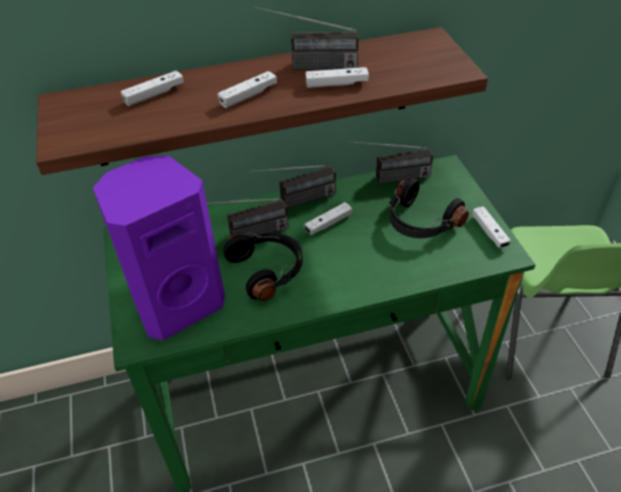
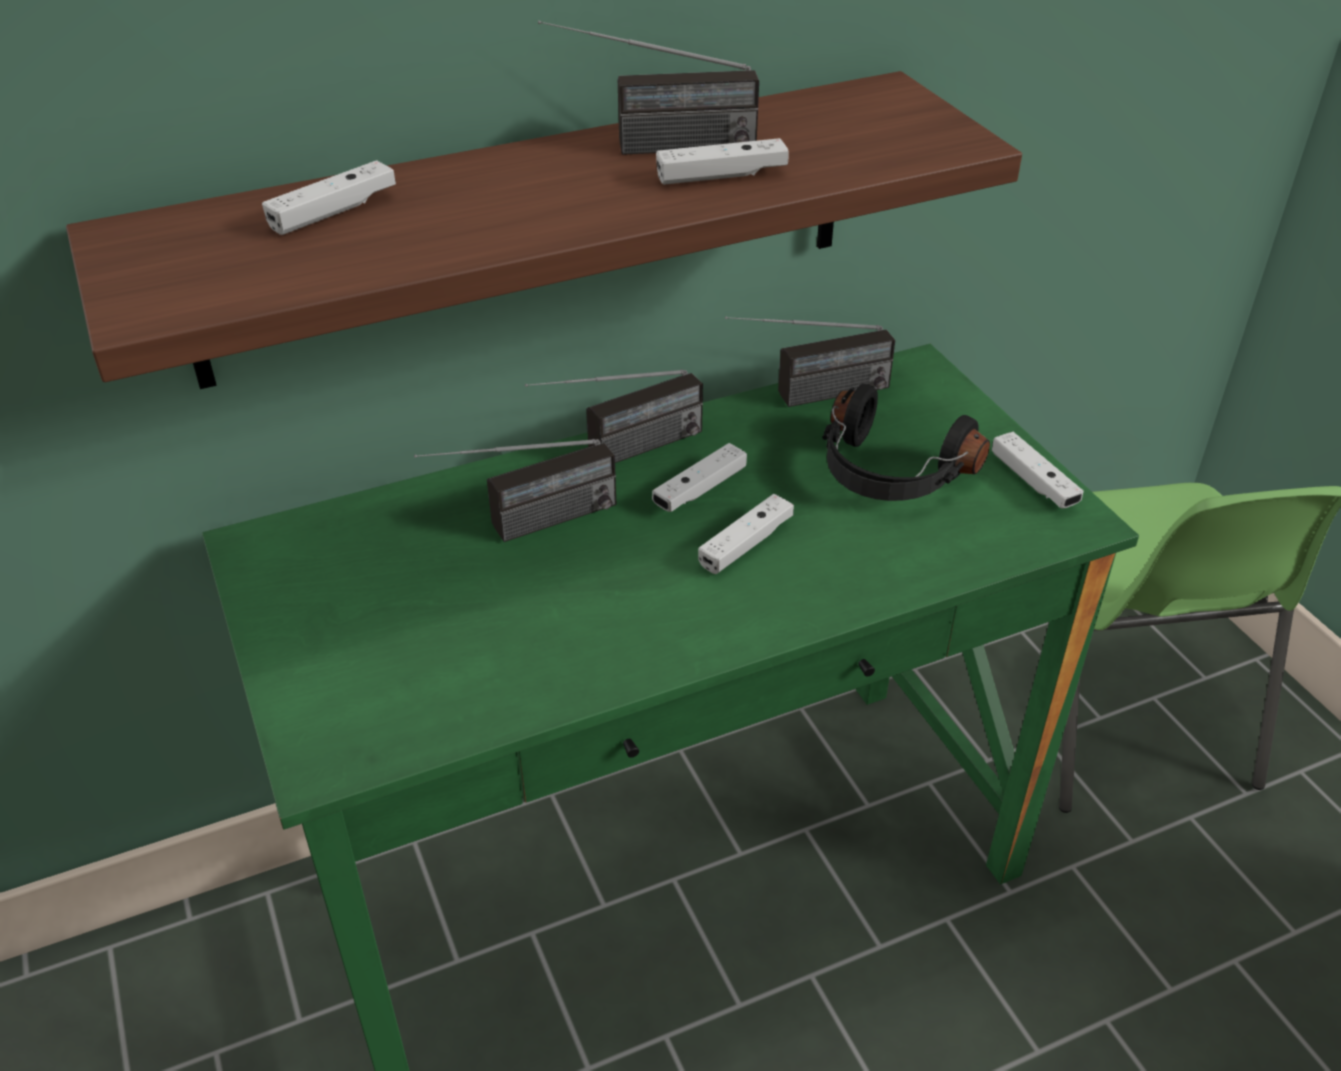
camera: 10 degrees left, 5 degrees down
(177, 303) = (401, 672): purple speaker -> none
(248, 96) = (541, 204): white game controller -> white game controller (746, 544)
(268, 270) = (590, 589): black headphones -> none

